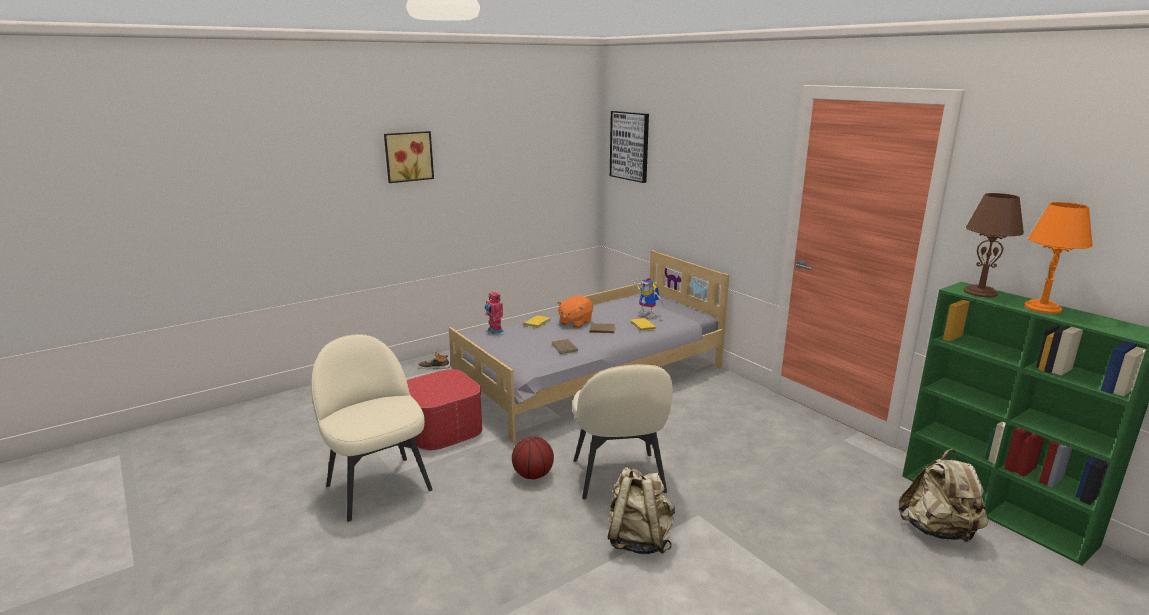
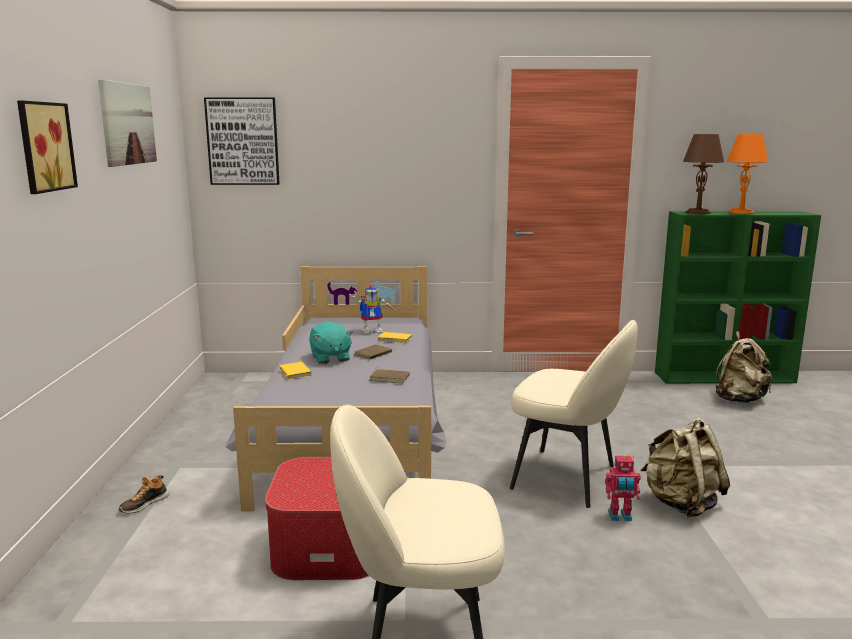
camera: 55 degrees left, 5 degrees down
(494, 331) = (273, 395): toy robot -> toy robot (620, 517)
(513, 136) = (128, 124): none -> picture
(532, 475) = (515, 520): basketball -> none
(575, 322) = (330, 358): orange plush toy -> turquoise plush toy

